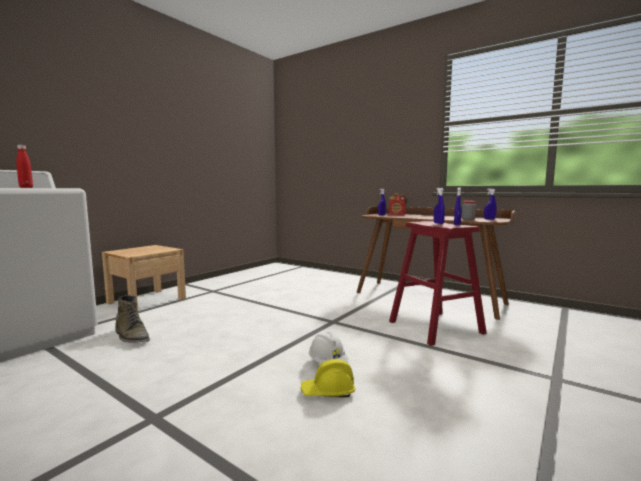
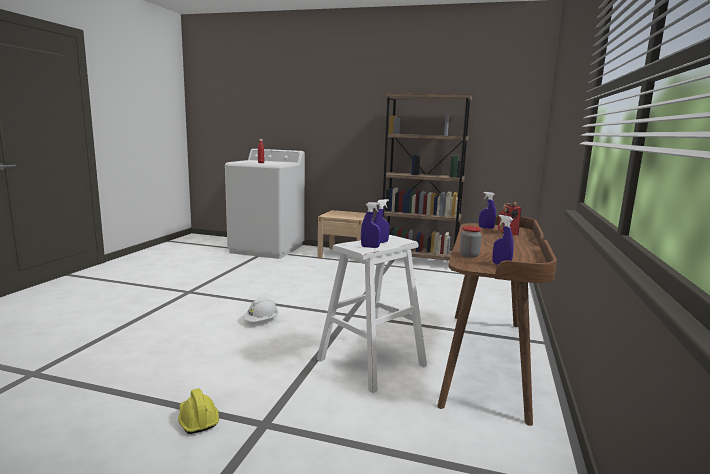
camera: 70 degrees right, 5 degrees up
(131, 336) = (280, 266): green boot -> none
(220, 281) = (418, 262): none -> brown bookcase
(328, 392) = (220, 325): yellow hard hat -> yellow hard hat (197, 419)
(435, 327) = (371, 362): red stool -> white stool

